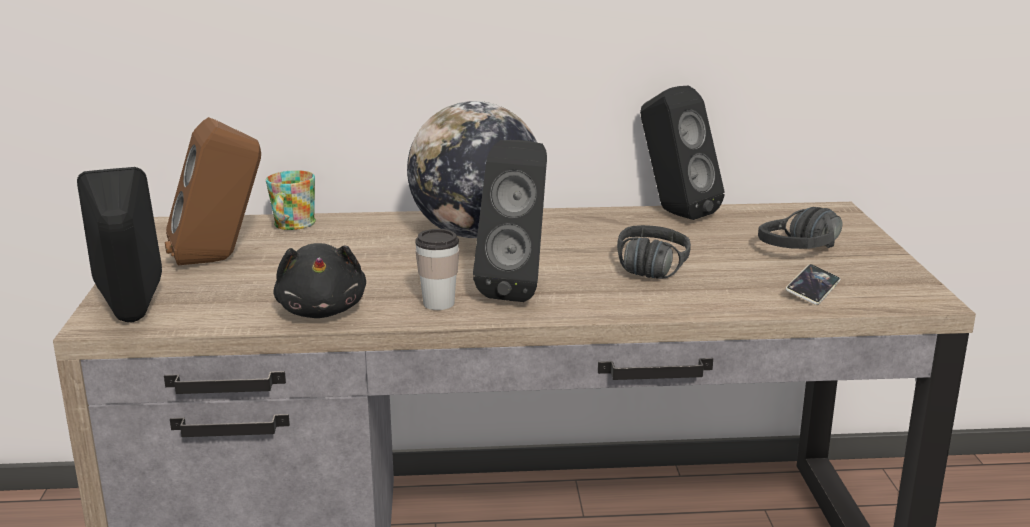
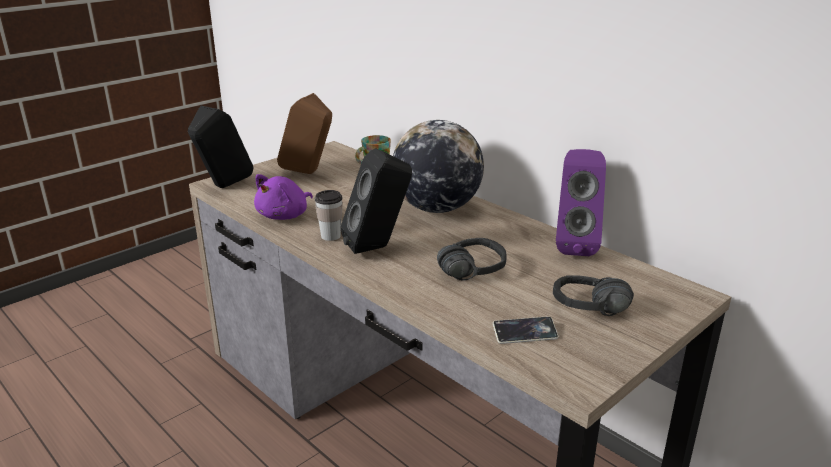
camera: 50 degrees right, 5 degrees up
(322, 310) = (285, 215): black plush toy -> purple plush toy
(674, 213) = (574, 246): black speaker -> purple speaker

